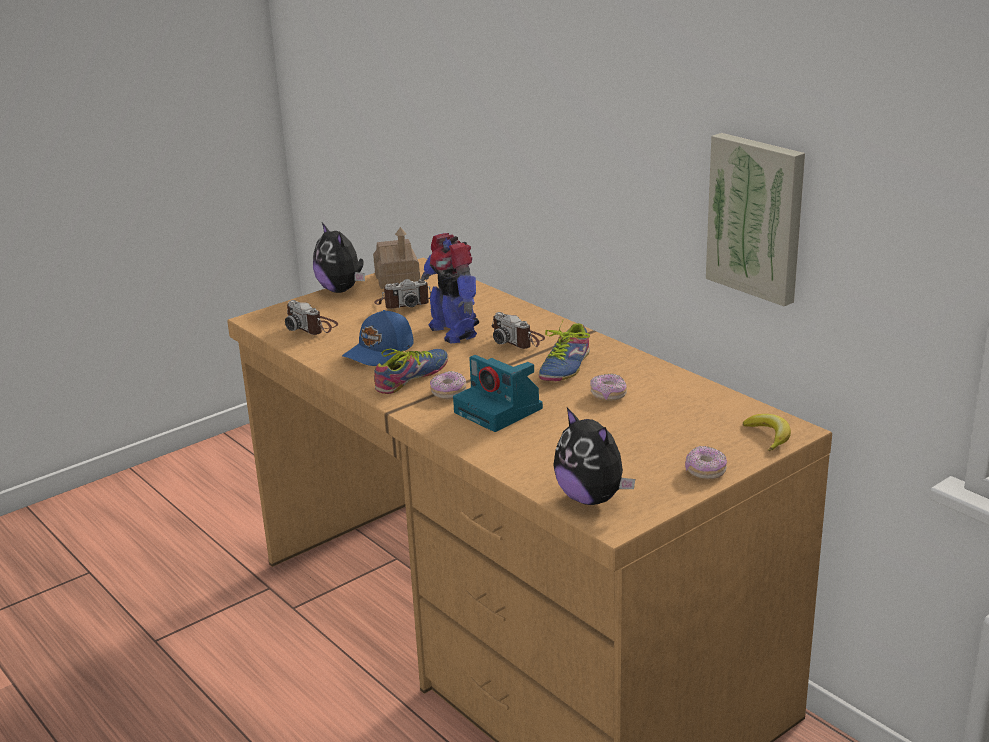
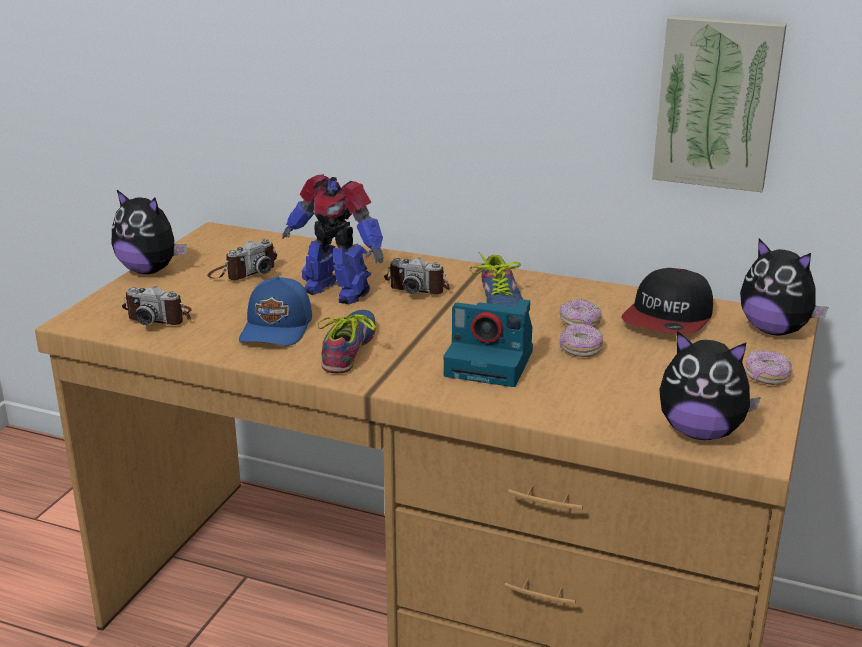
camera: 30 degrees left, 0 degrees up
(397, 279) = (206, 248): toy house -> none
(448, 393) = (412, 357): donut -> donut (580, 349)
(689, 406) = (669, 318): none -> cap
(768, 436) = (775, 330): banana -> plush toy

